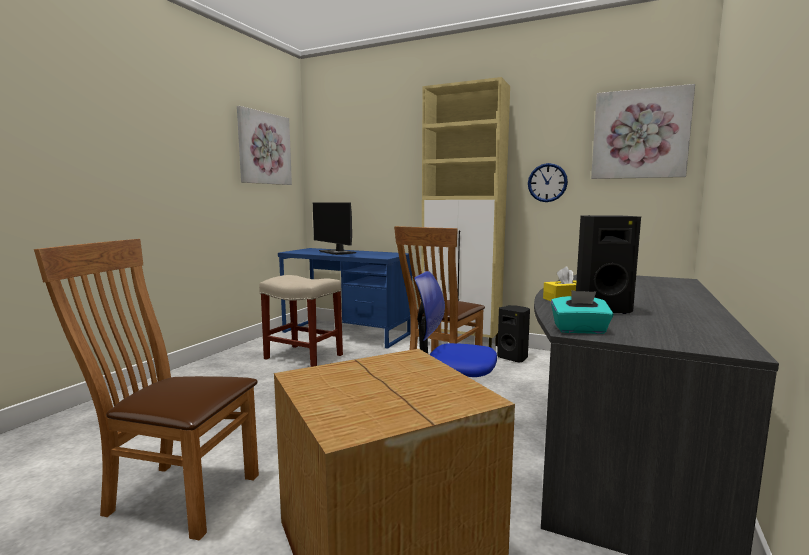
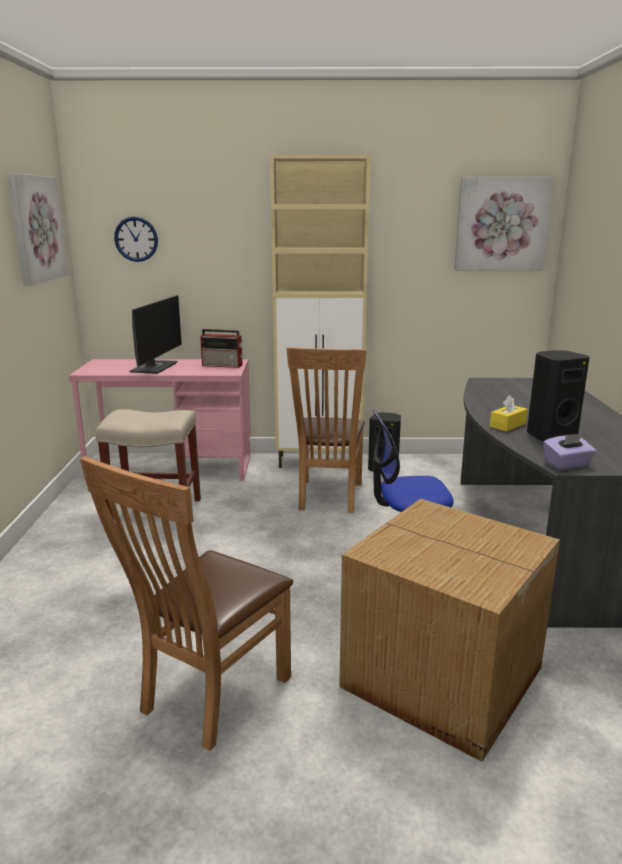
camera: 25 degrees left, 10 degrees up
(175, 494) = (208, 697): brown chair -> brown chair turned 45 degrees counterclockwise
(338, 252) = (154, 367): monitor -> monitor turned 105 degrees counterclockwise
(346, 333) = (171, 467): blue desk -> pink desk
(386, 254) = (223, 365): none -> radio
(547, 182) = (408, 273): wall clock -> wall clock (136, 239)
(579, 330) = (567, 465): turquoise tissue box -> purple tissue box

